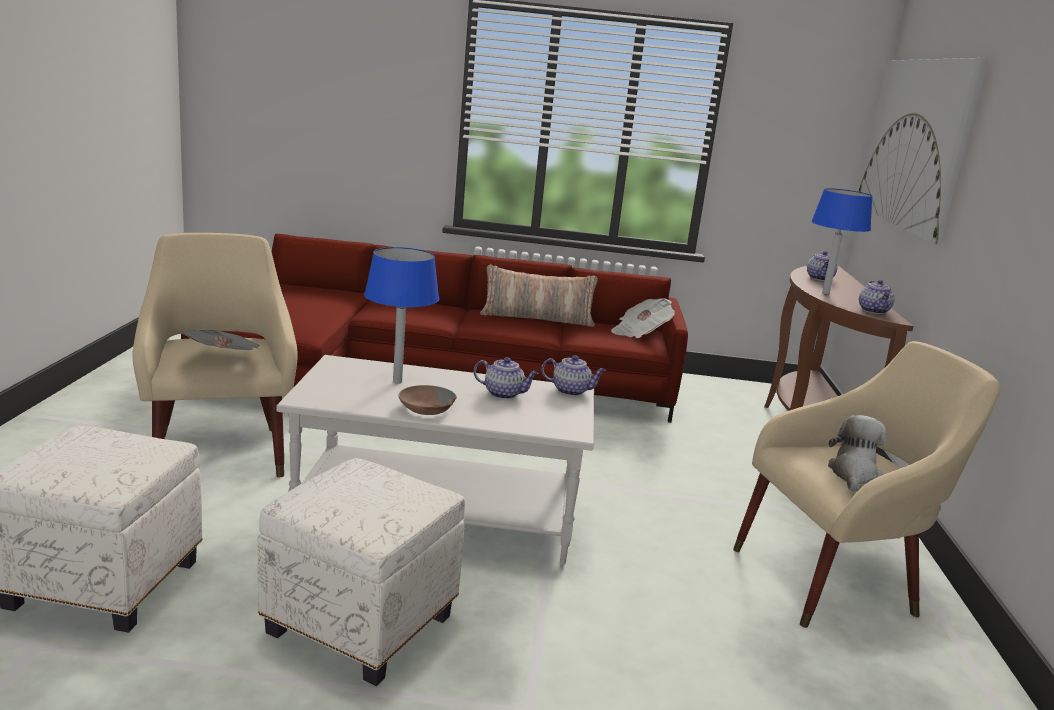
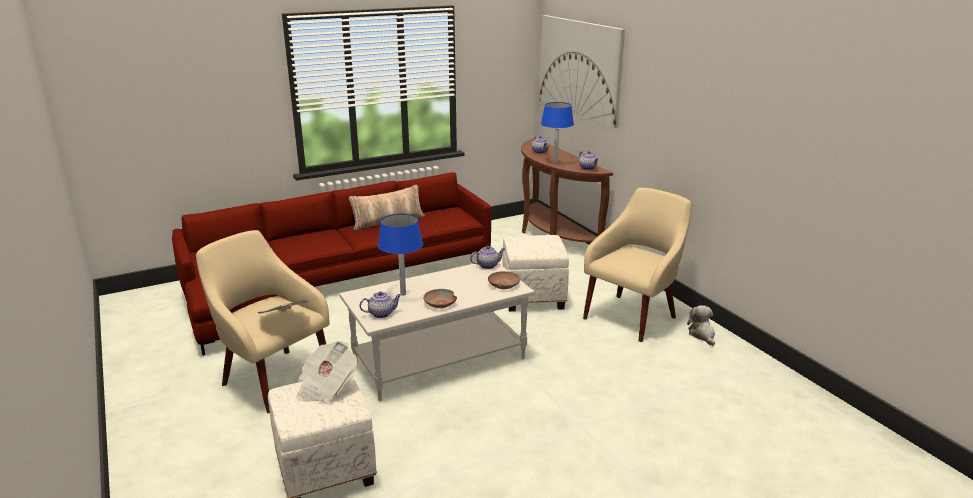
camera: 30 degrees left, 5 degrees up
(363, 624) = (473, 427): white ottoman -> white ottoman (534, 297)
(504, 394) = (462, 280): teapot -> teapot (382, 313)
(556, 419) = (503, 284): none -> brown bowl
(640, 333) = (453, 212): newspaper -> newspaper (326, 387)
(853, 474) = (639, 262): plush toy -> plush toy (702, 335)

